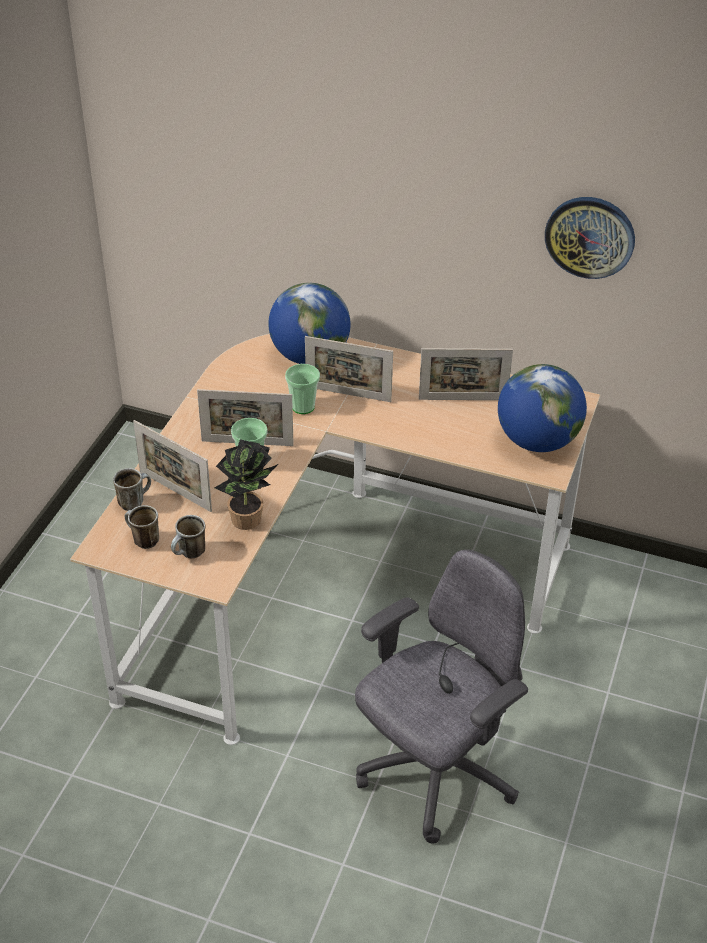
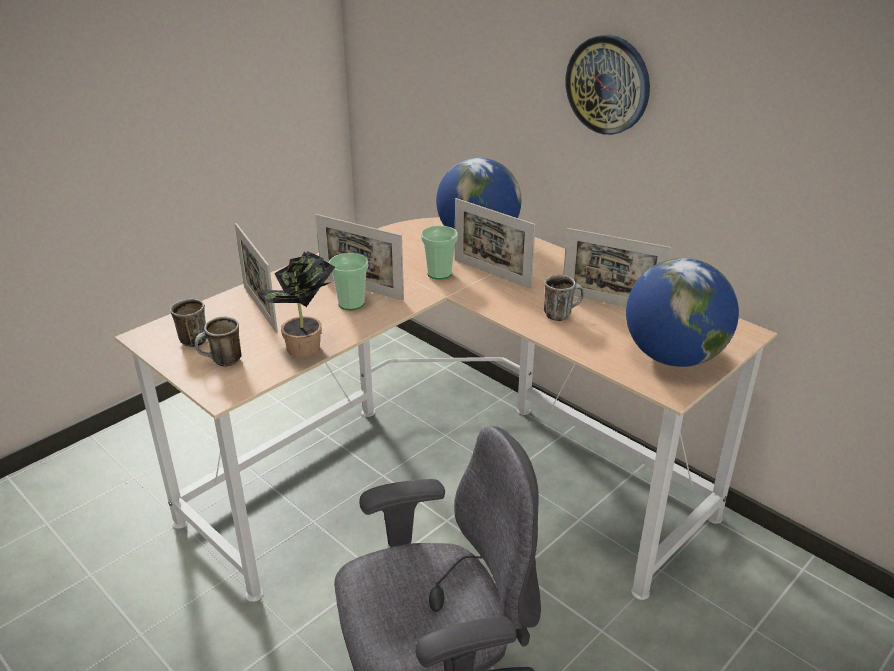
camera: 25 degrees right, 10 degrees down
(134, 501) = (216, 307): mug -> mug (561, 314)
(590, 236) = (787, 117): wall clock -> wall clock (608, 85)

